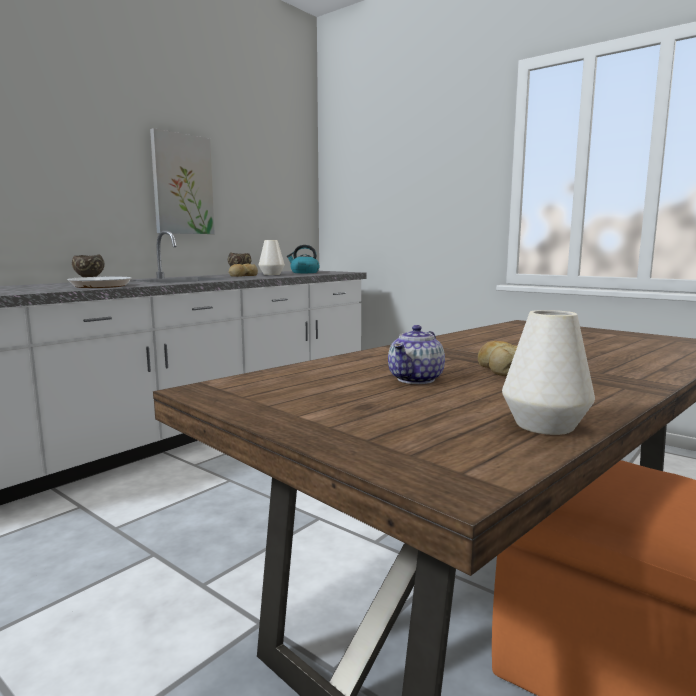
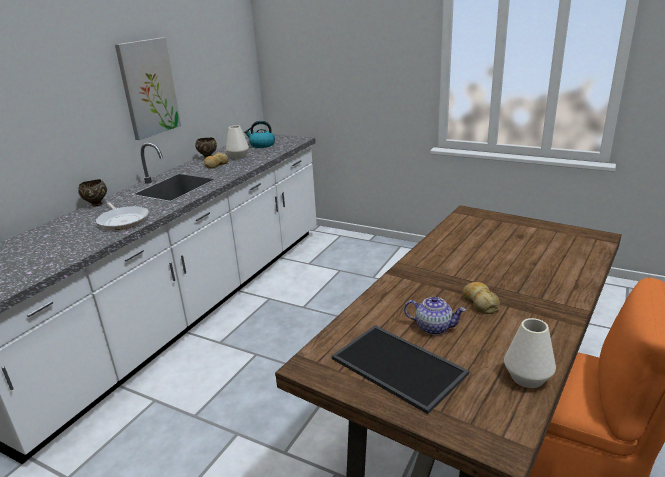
camera: 10 degrees left, 15 degrees up
(339, 400) = (400, 366): none -> tray
(416, 379) = (433, 327): teapot -> teapot turned 90 degrees counterclockwise

